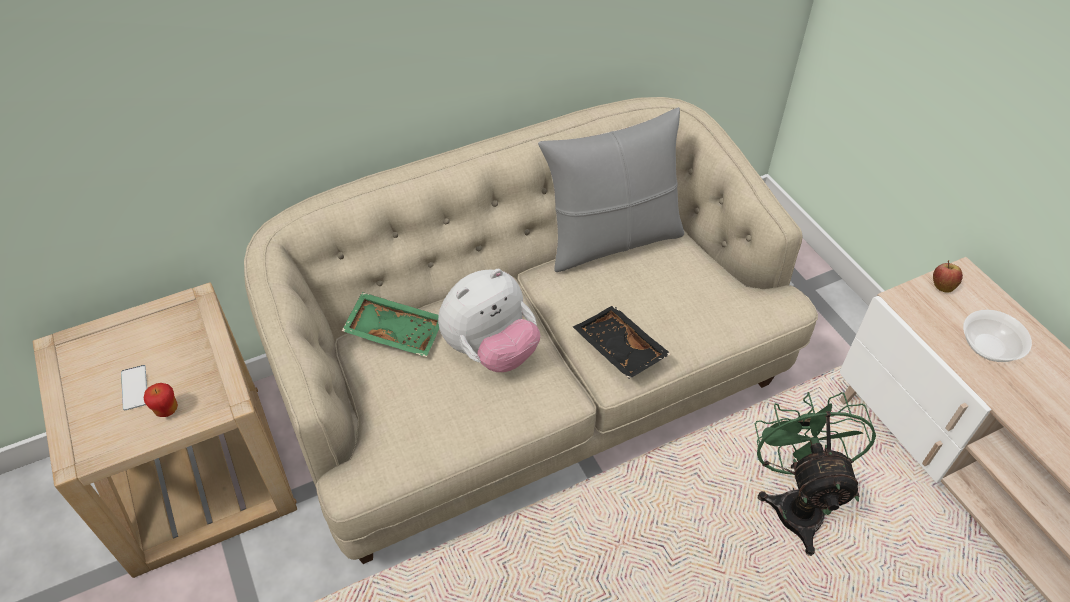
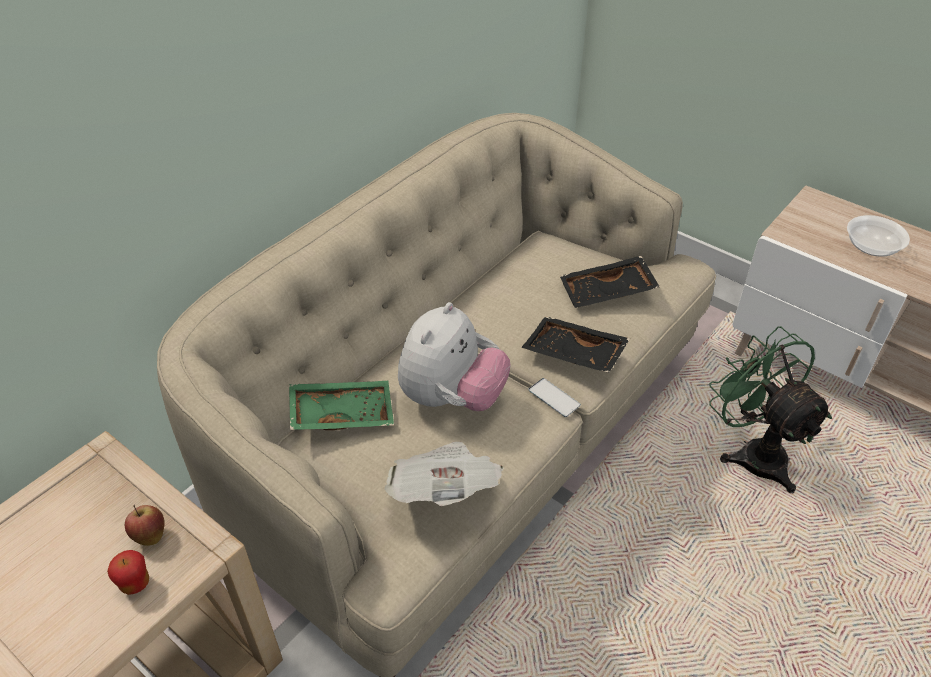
camera: 25 degrees left, 5 degrees down
(134, 387) = (77, 576): phone -> phone (554, 398)
(435, 428) = (444, 491): none -> newspaper
(612, 240) = (501, 262): grey pillow -> none
(688, 302) = (607, 292): none -> black tray
(942, 286) = (805, 212): apple -> apple (150, 535)

